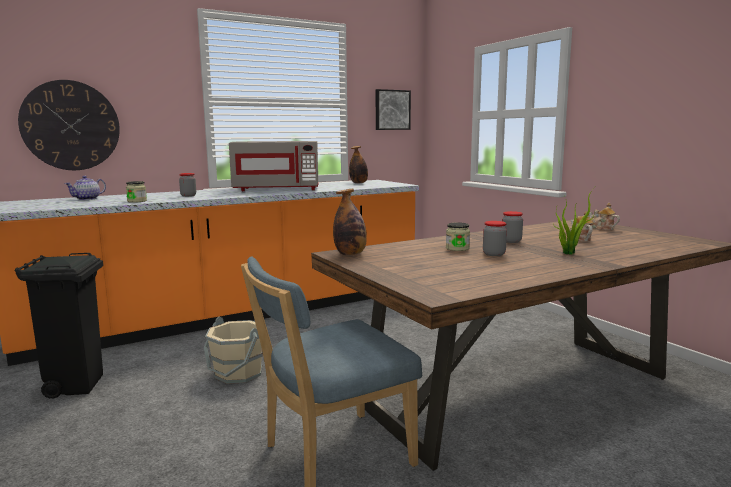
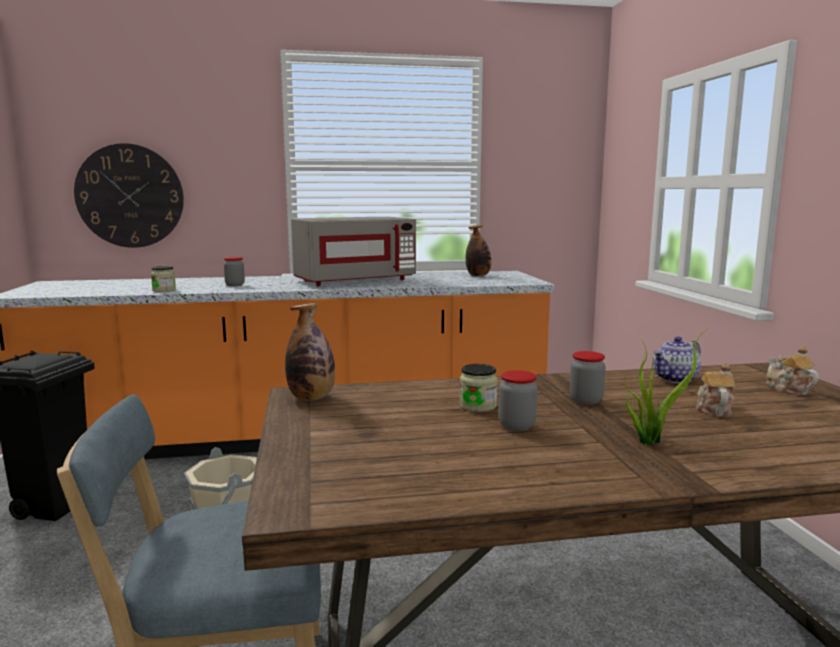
camera: 20 degrees right, 0 degrees up
(87, 199) = (127, 283): teapot -> teapot (675, 379)
(277, 189) = (355, 281): grey microwave -> grey microwave turned 45 degrees counterclockwise
(392, 110) = (549, 173): picture -> none

